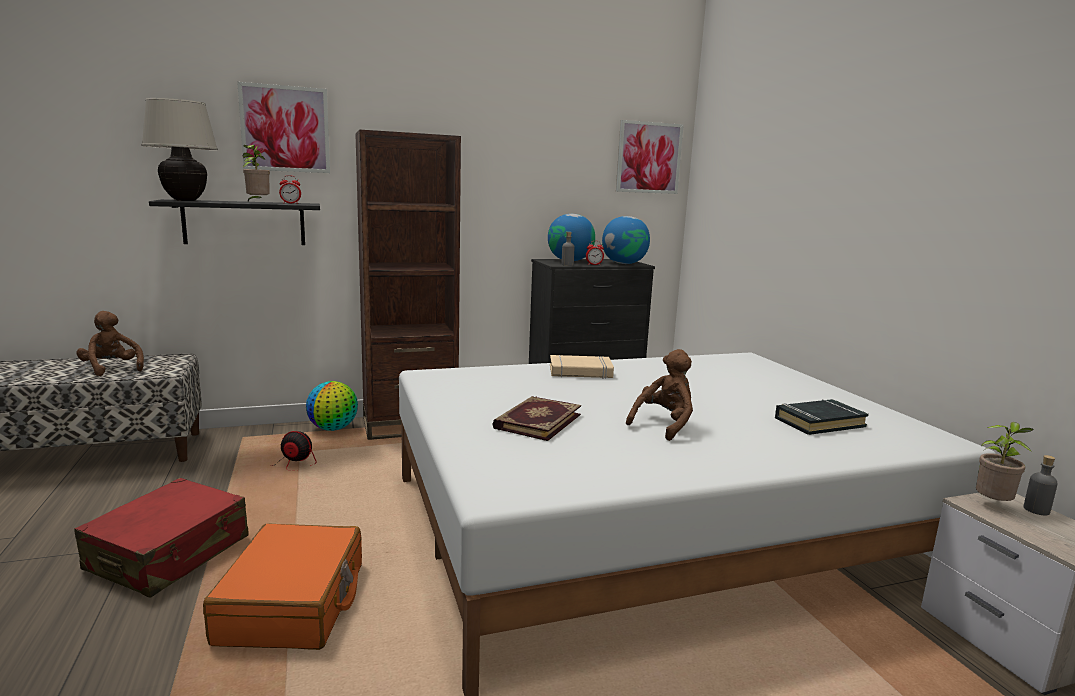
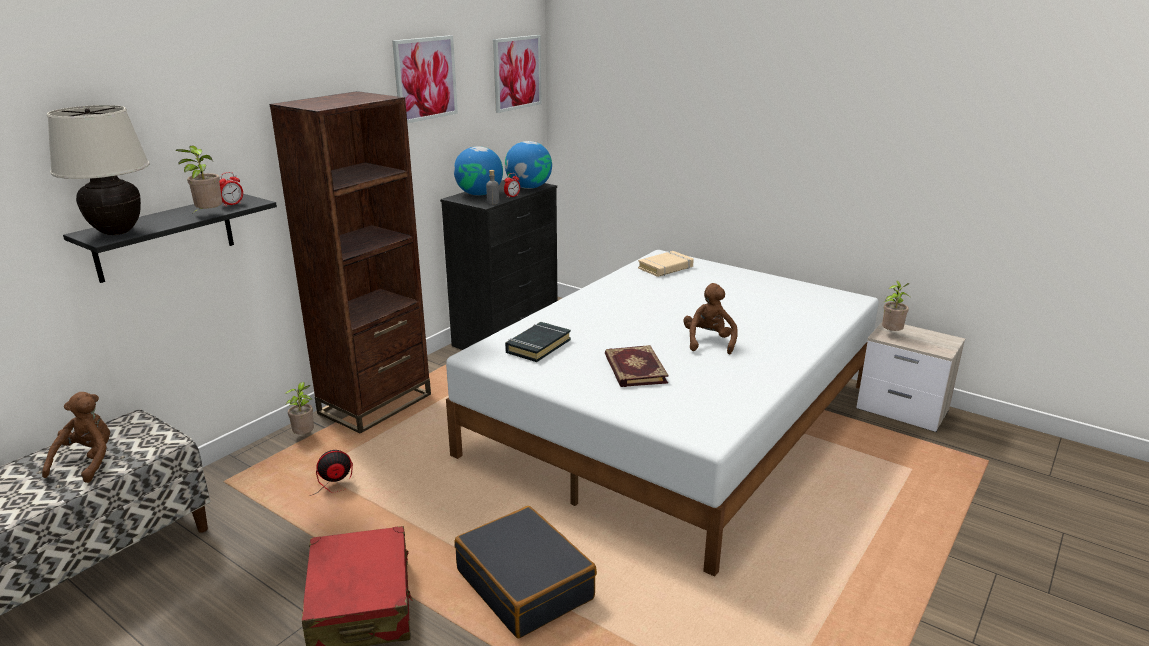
camera: 35 degrees left, 10 degrees up
(112, 369) = (88, 462): brown plush toy -> brown plush toy turned 90 degrees clockwise
(285, 129) = (193, 113): picture -> picture (425, 78)
(293, 603) = (525, 584): orange suitcase -> black suitcase
(333, 429) = (305, 435): globe -> potted plant
(580, 372) = (583, 310): beige book -> beige book (666, 268)
(819, 422) = (781, 307): black book -> black book (538, 346)
(1036, 510) = (909, 329): grey bottle -> none

